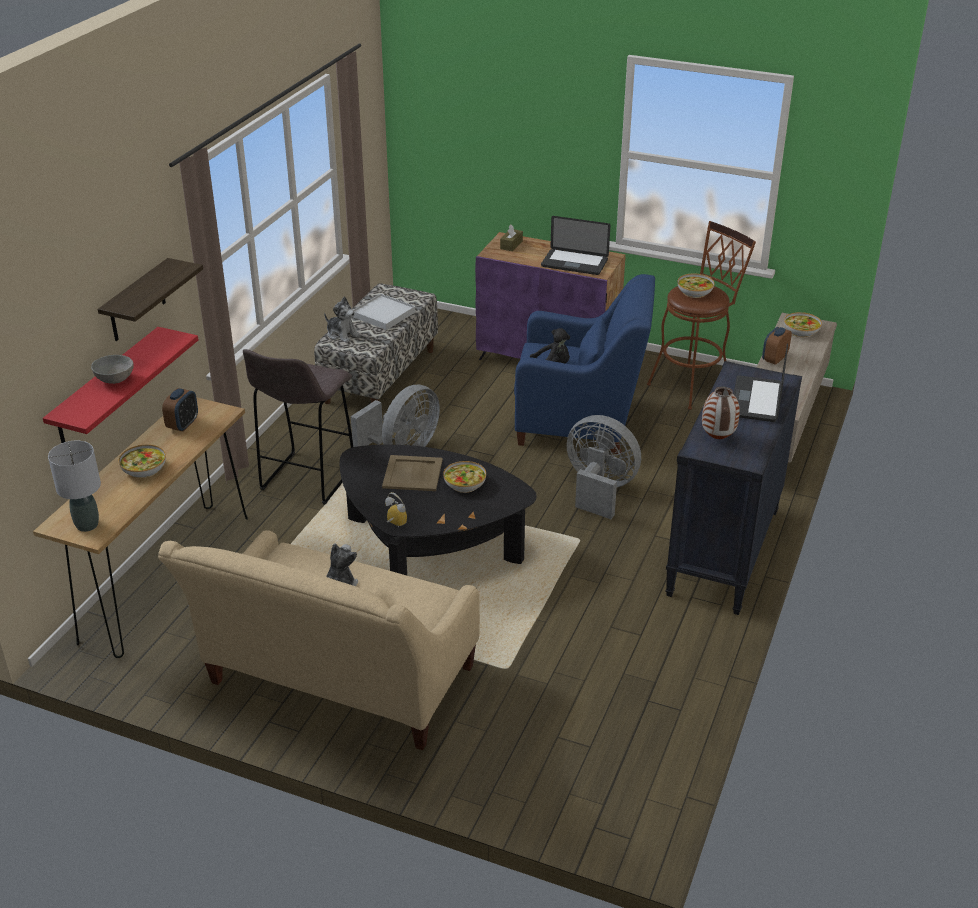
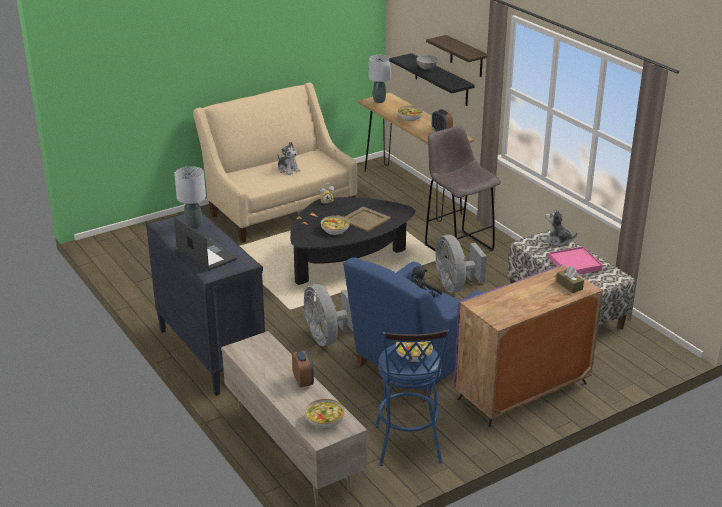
camera: 125 degrees right, 5 degrees down
(107, 388) = (441, 80): red shelf -> black shelf
(342, 334) = (557, 241): plush toy -> plush toy turned 45 degrees clockwise
(383, 314) = (574, 263): white tray -> pink tray
(574, 263) = (505, 300): laptop -> none
(599, 490) = (327, 338): grey fan -> grey fan turned 90 degrees clockwise
(694, 384) = (408, 449): brown stool -> blue stool
(718, 438) = (193, 226): vase -> grey table lamp

